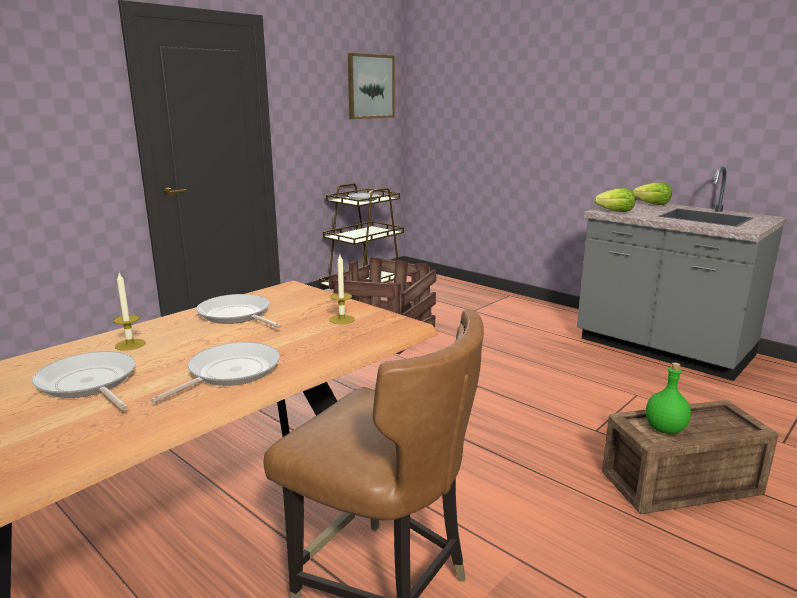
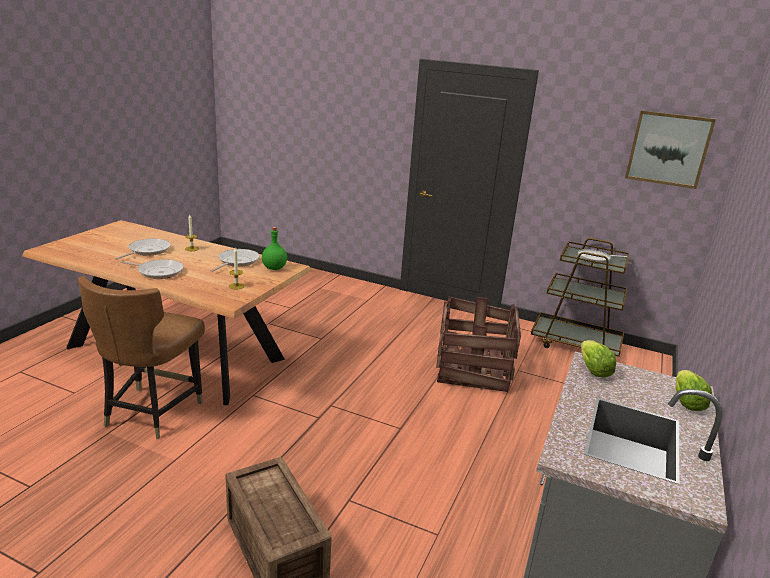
camera: 70 degrees right, 5 degrees up
(665, 429) = (265, 488): green bottle -> green bottle (274, 268)

